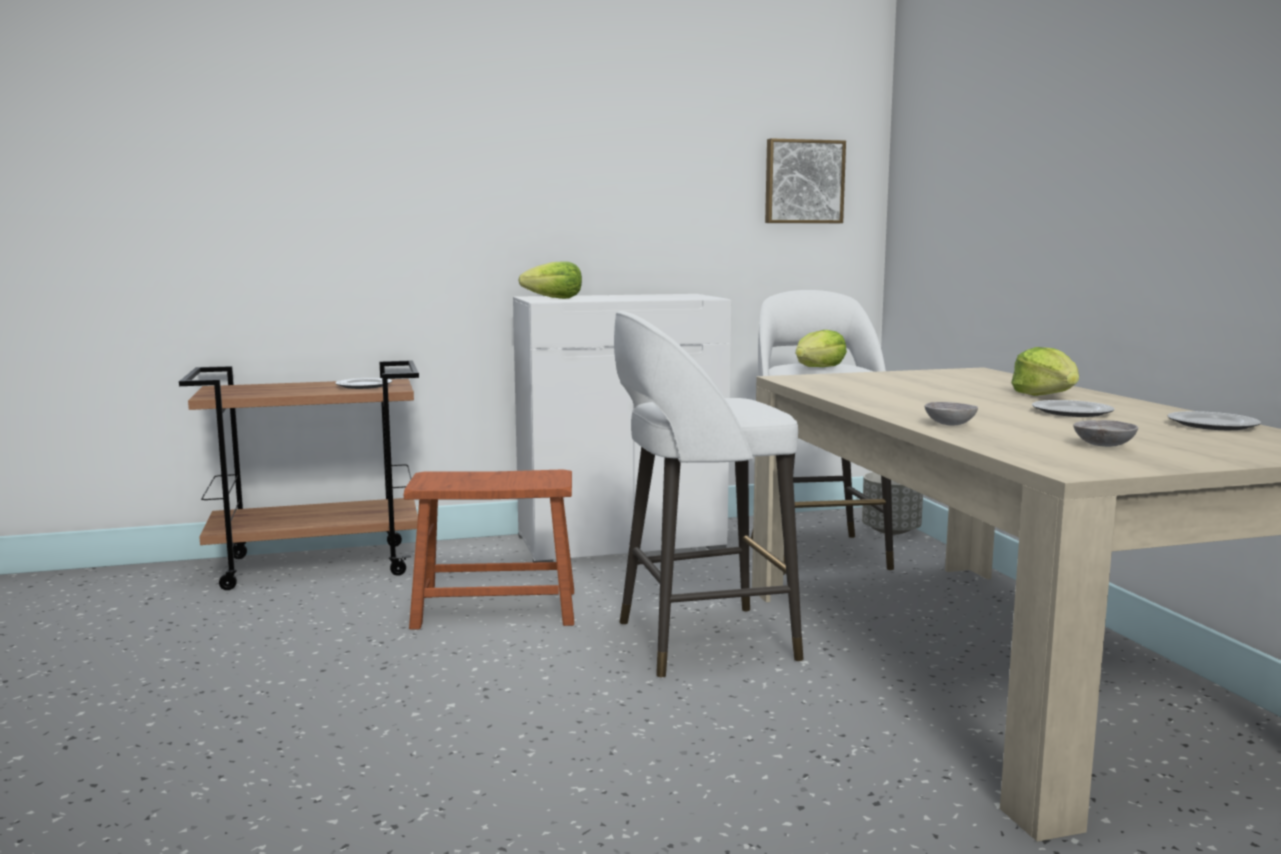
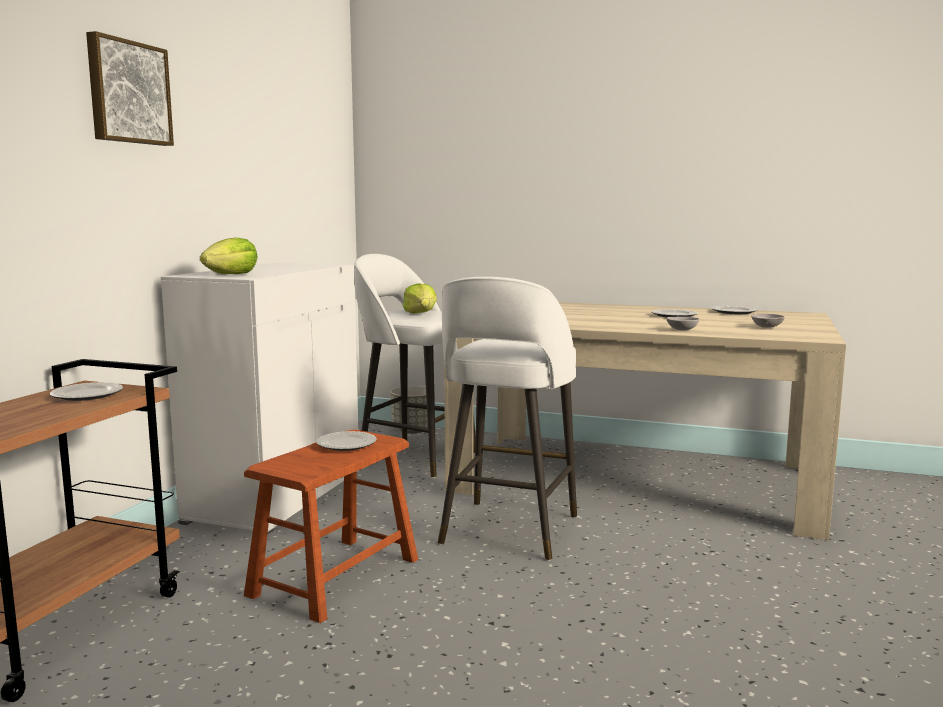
camera: 55 degrees left, 0 degrees up
(520, 477) = (346, 444): none -> plate
(803, 182) = (319, 165): picture -> picture (128, 92)
(1045, 395) = (619, 310): lettuce -> none

